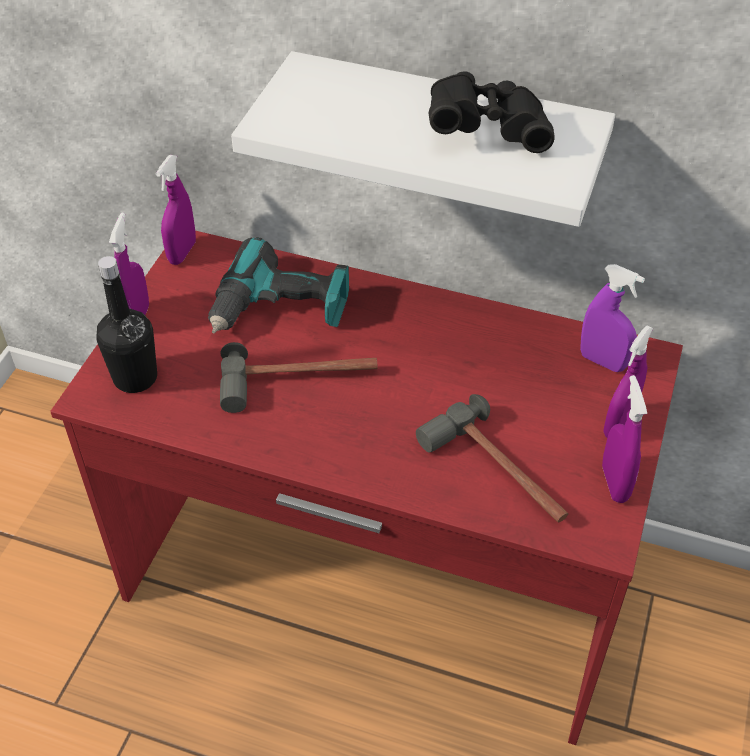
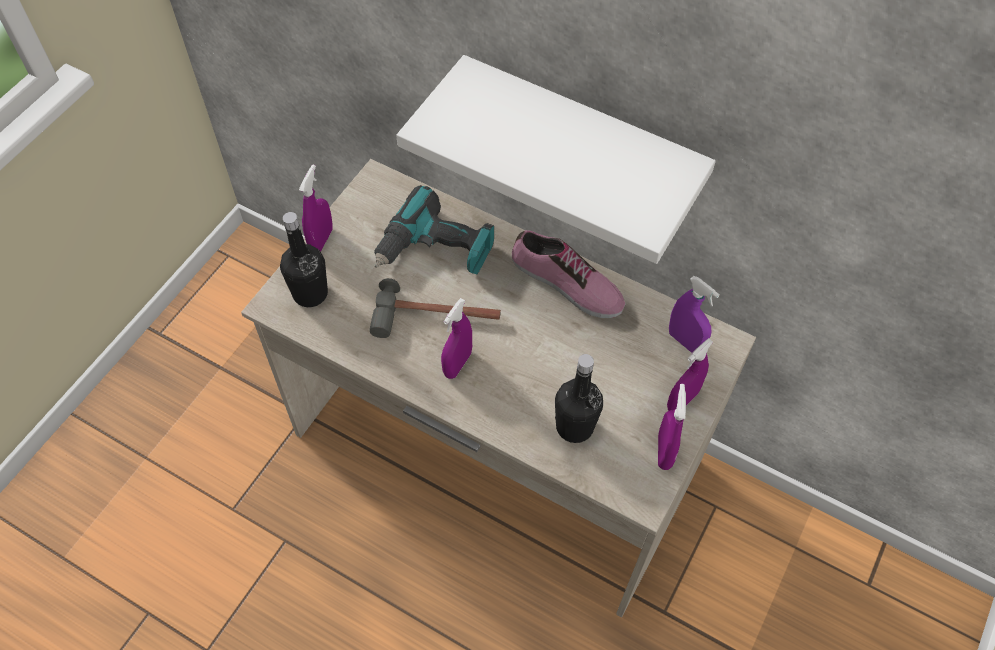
camera: 10 degrees right, 10 degrees up
(182, 252) = (367, 184): purple spray bottle -> purple spray bottle (457, 364)
(375, 577) = (495, 451): red desk -> beige desk
(446, 322) = (566, 284): none -> shoe
(487, 130) = (603, 162): black binoculars -> none
(498, 473) = (574, 426): hammer -> black bottle

